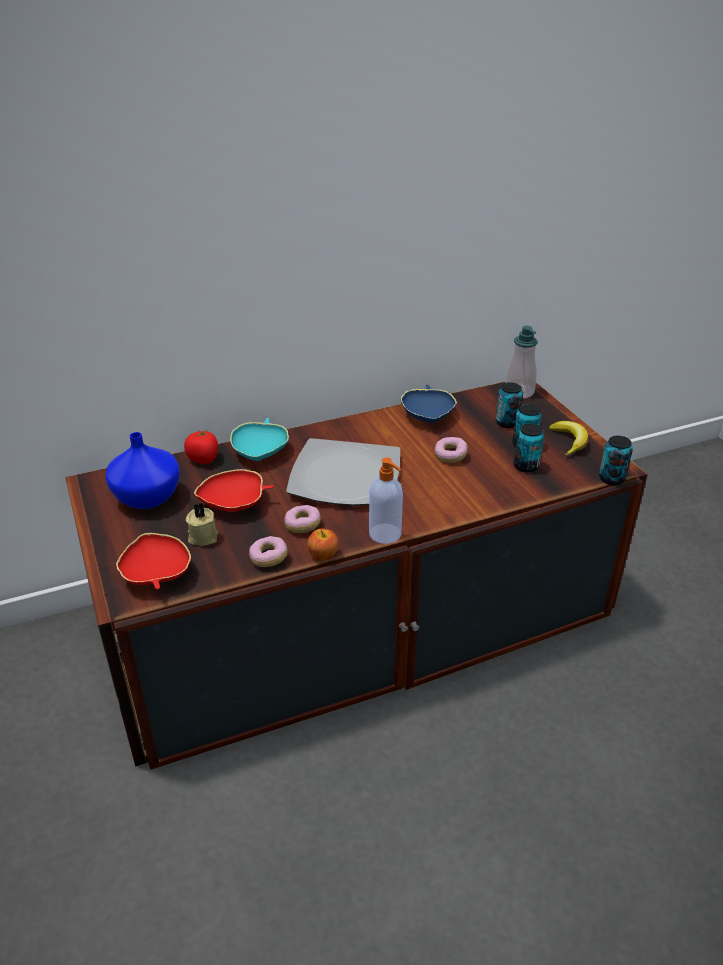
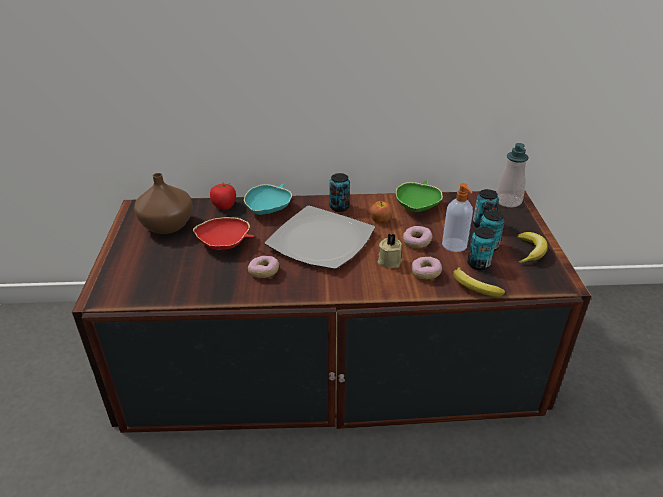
camera: 20 degrees right, 0 degrees up
(146, 497) = (166, 225): blue vase -> brown vase
(156, 574) = (135, 284): red bowl -> none
(202, 536) = (185, 263): beige candle -> beige candle (389, 261)
(268, 558) = (222, 292): donut -> donut (425, 273)
(323, 555) = (264, 299): apple -> apple (380, 220)
(386, 534) = (324, 295): soap dispenser -> soap dispenser (455, 245)
(428, 415) = (417, 206): blue bowl -> green bowl
(535, 491) = (474, 288): none -> banana
(611, 479) = (553, 292): can -> can (339, 207)

